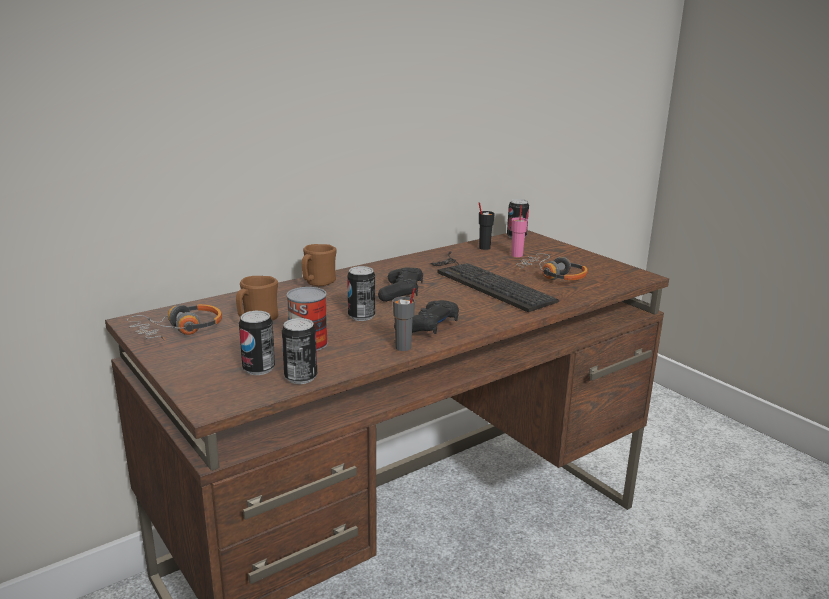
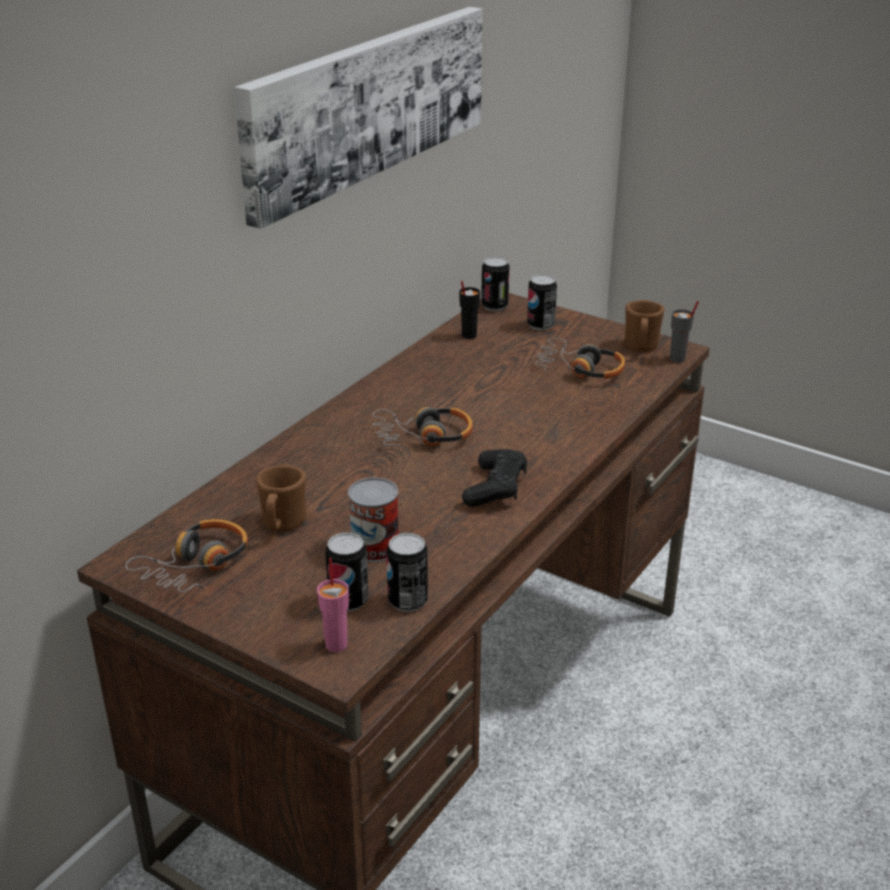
camera: 20 degrees left, 10 degrees up
(317, 283) = (307, 444): brown mug -> brown mug (641, 348)
(361, 316) = (404, 488): can -> can (540, 325)
(401, 292) = (423, 437): black game controller -> headphones
(403, 347) = (489, 527): grey cup -> grey cup (678, 359)
(410, 55) = (366, 106): none -> picture
(485, 282) = (509, 397): keyboard -> none
(517, 255) = (517, 341): pink cup -> pink cup (336, 644)

